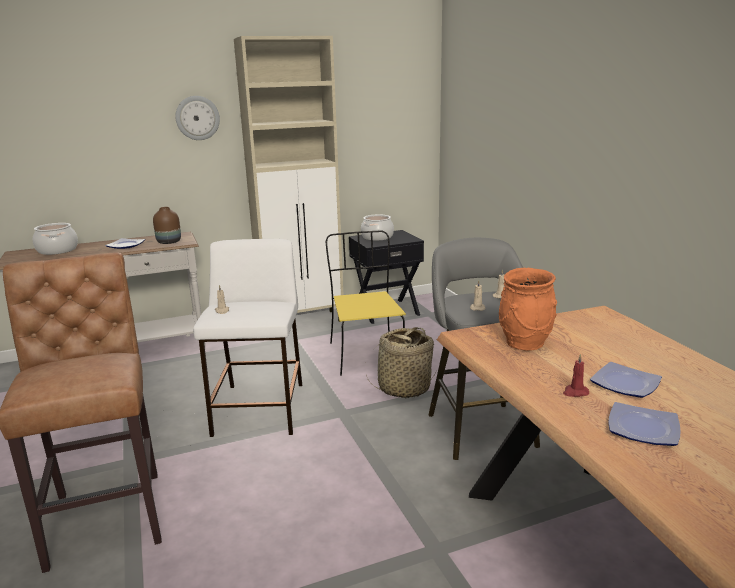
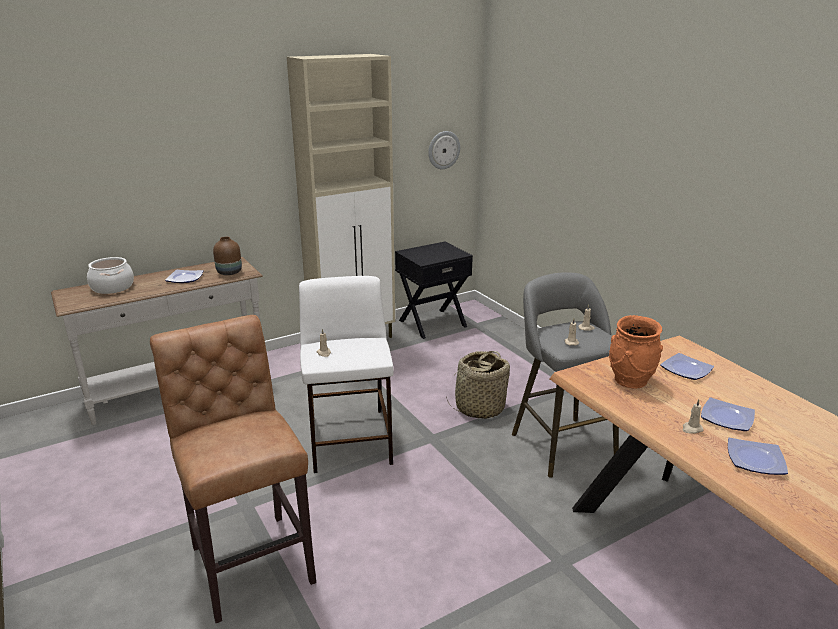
camera: 10 degrees left, 5 degrees up
(197, 118) = (249, 139): wall clock -> wall clock (443, 150)
(366, 354) = (430, 373): yellow chair -> none
(377, 237) = (425, 252): cooking pot -> none
(575, 392) = (691, 429): red candle -> beige candle
(597, 336) = (687, 370): none -> plate

